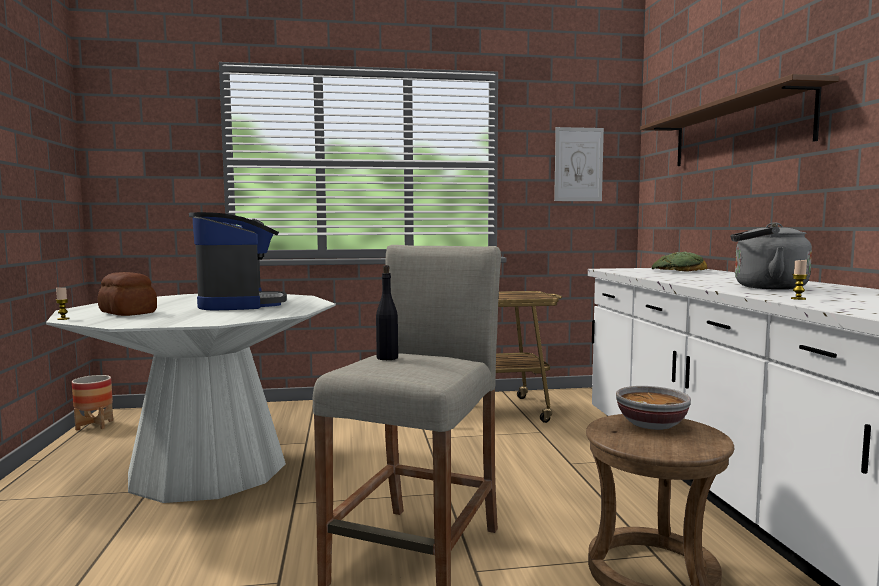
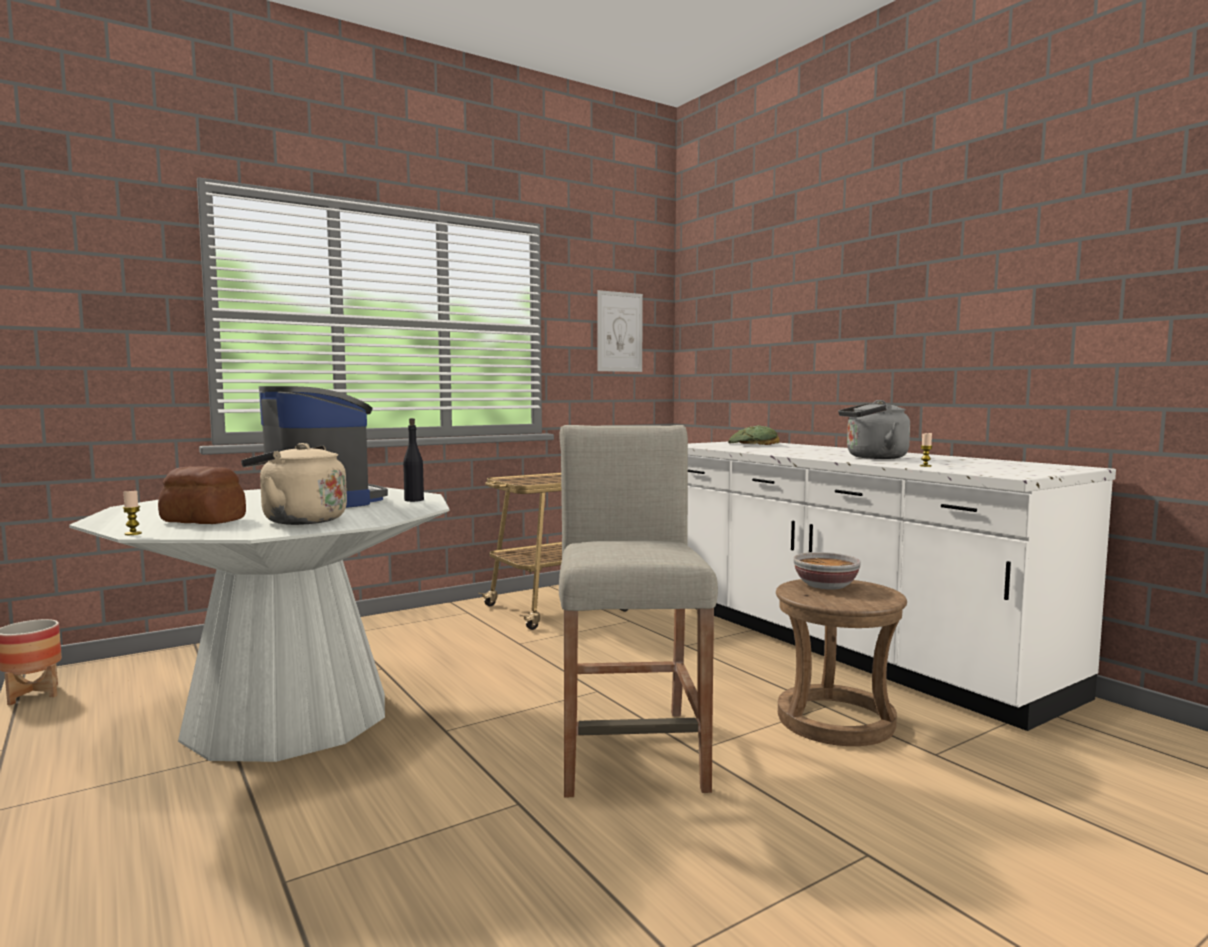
camera: 25 degrees left, 0 degrees up
(180, 317) = (299, 520): none -> beige kettle
(387, 358) = (607, 545): black bottle -> black bottle (414, 500)
(737, 131) = (798, 310): brown shelf -> none

